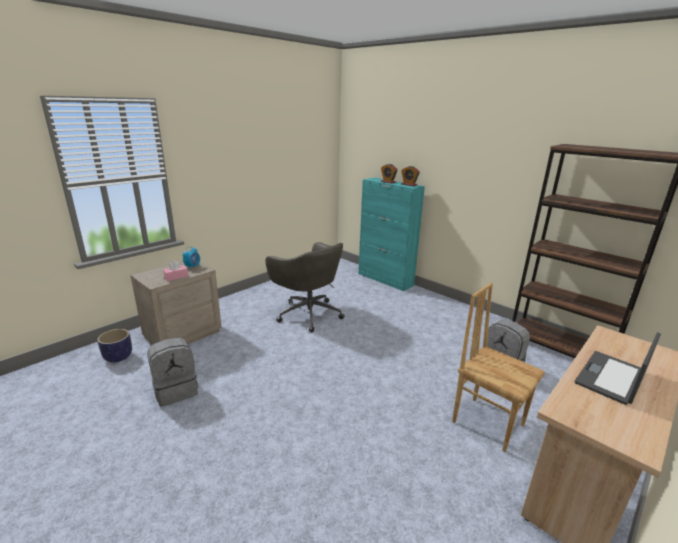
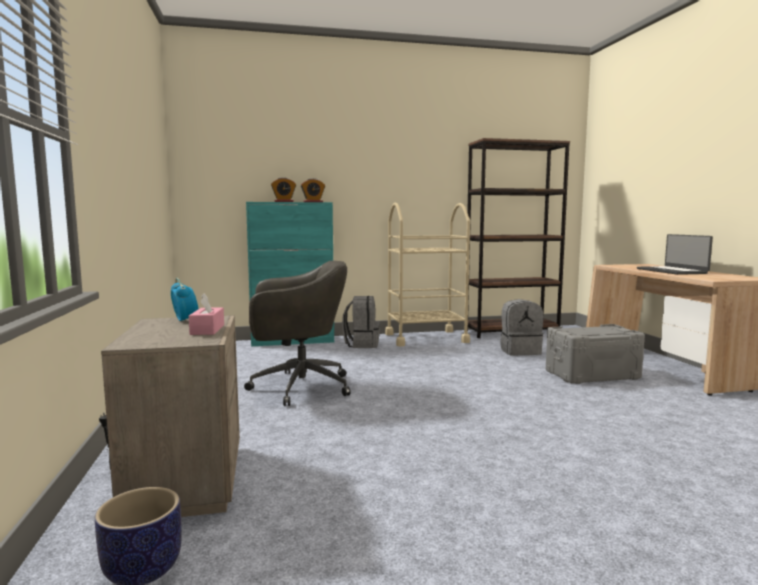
camera: 55 degrees left, 15 degrees down
(176, 390) = (371, 514): grey backpack -> grey backpack (362, 344)
(467, 317) = (426, 338): none -> beige cart
(488, 422) = (591, 374): brown chair -> grey storage box

